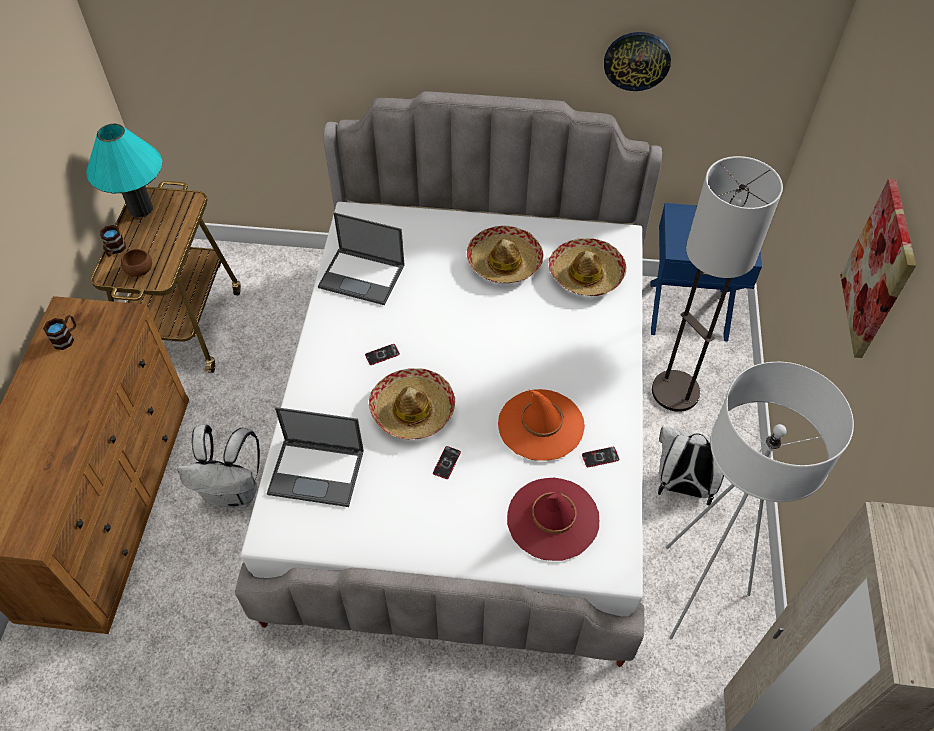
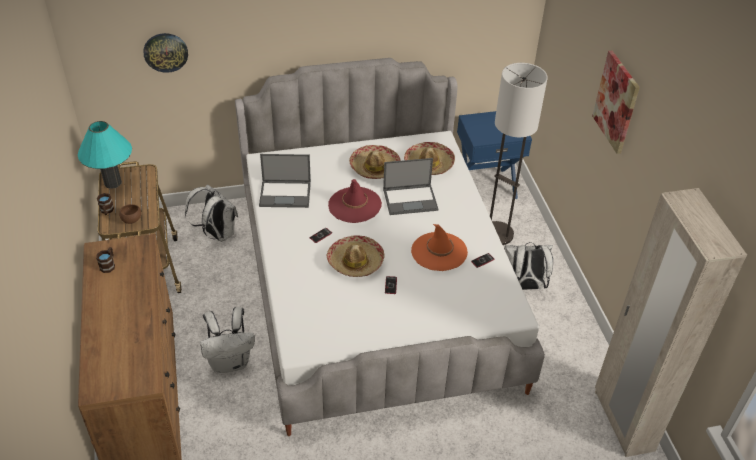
camera: 20 degrees left, 10 degrees down
(292, 297) = (217, 234): none -> white backpack
(317, 472) = (310, 310): laptop -> laptop (411, 199)
(552, 519) = (469, 299): red hat -> red hat (354, 205)
(637, 60) = (432, 24): wall clock -> wall clock (165, 52)
(694, 593) = (555, 343): white floor lamp -> none

